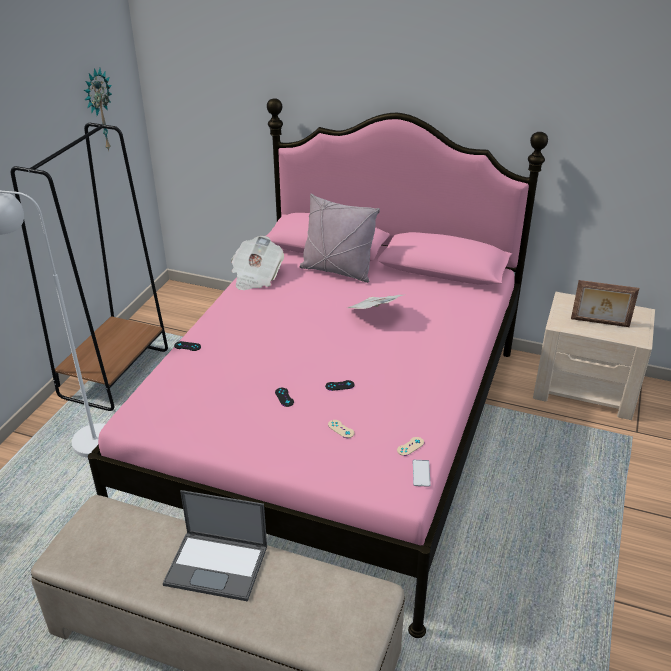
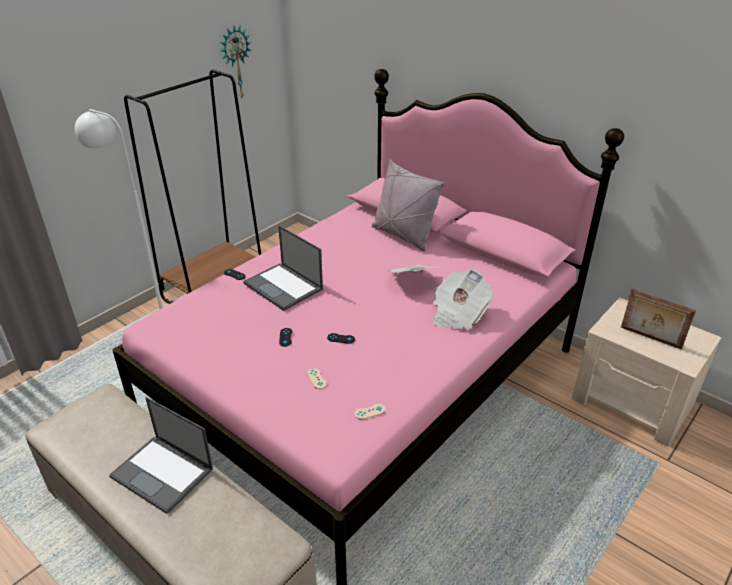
camera: 20 degrees right, 0 degrees up
(250, 347) = (284, 287): none -> laptop
(256, 277) = (329, 227): newspaper -> newspaper (458, 314)
(421, 473) = (364, 440): phone -> none

